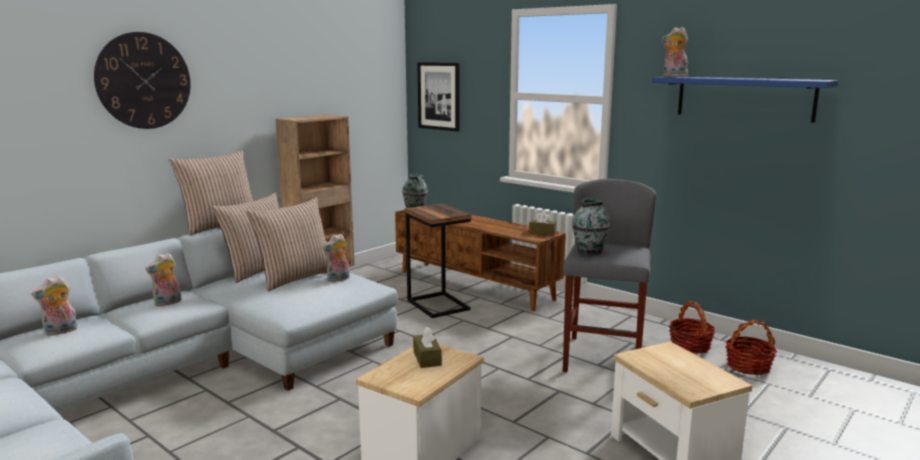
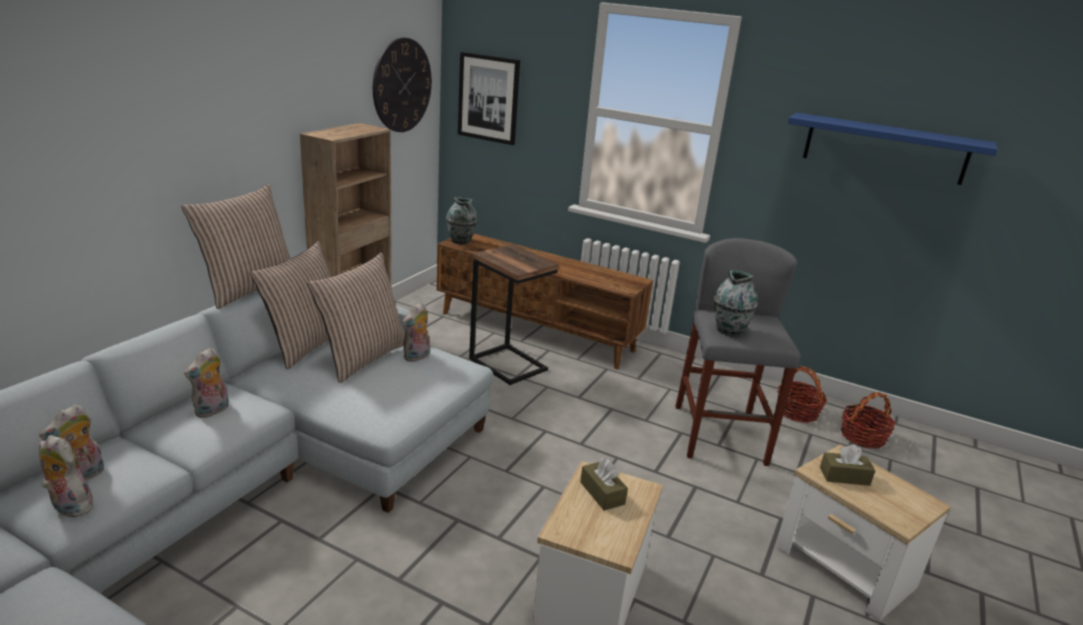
camera: 15 degrees left, 10 degrees up
(144, 81) = (134, 92): wall clock -> wall clock (402, 85)
(542, 232) = (627, 278): brown tissue box -> brown tissue box (844, 476)
(673, 76) = (809, 117): plush toy -> plush toy (68, 507)

